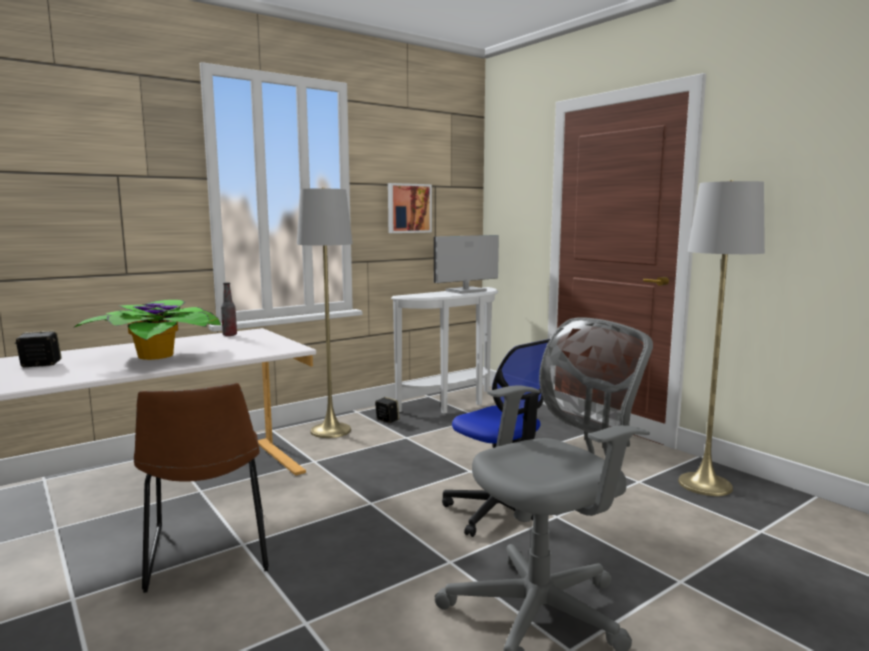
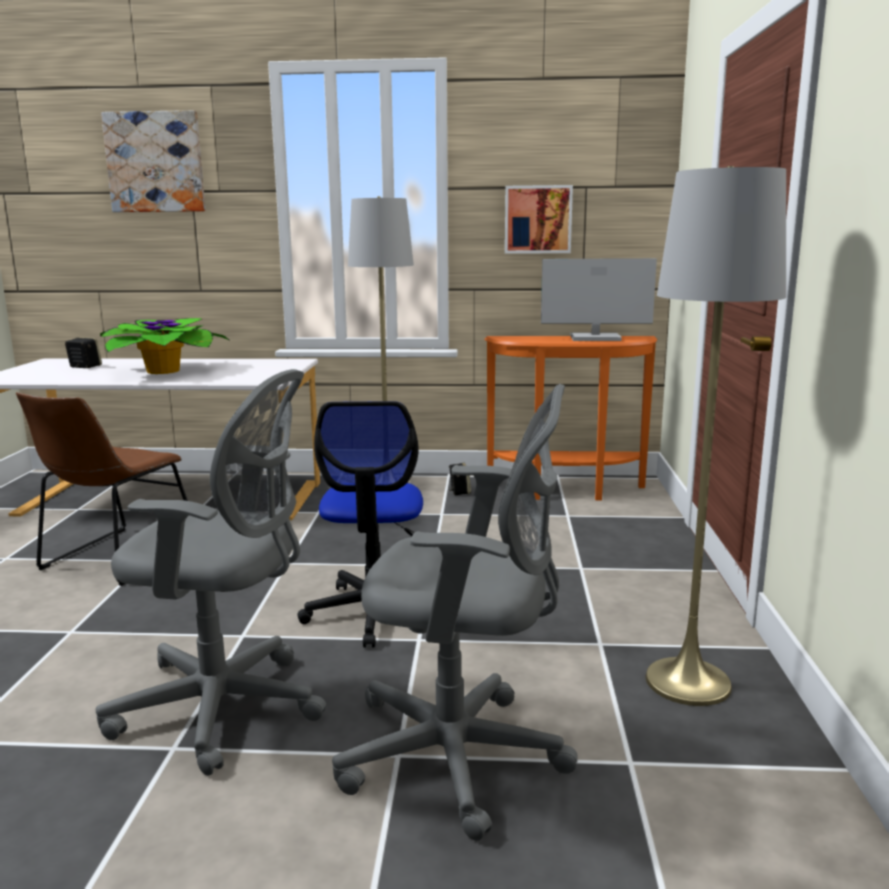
camera: 40 degrees right, 5 degrees up
(76, 144) = (155, 162): none -> picture
(229, 335) = (268, 361): bottle -> none
(453, 404) = (567, 492): white console table -> orange console table
(705, 566) = (462, 757): none -> grey office chair

